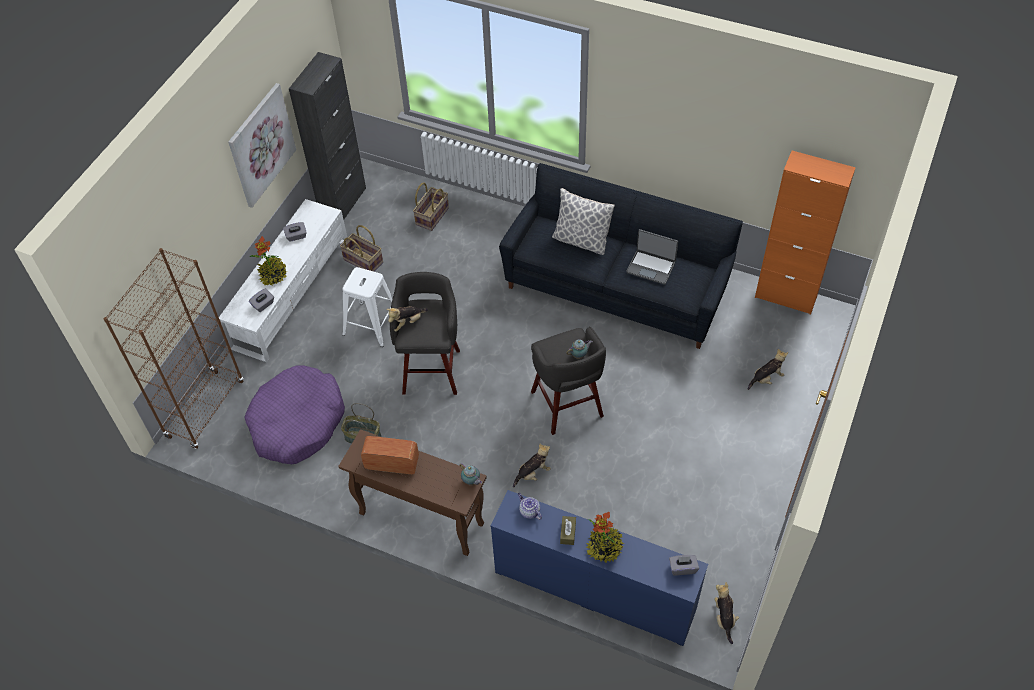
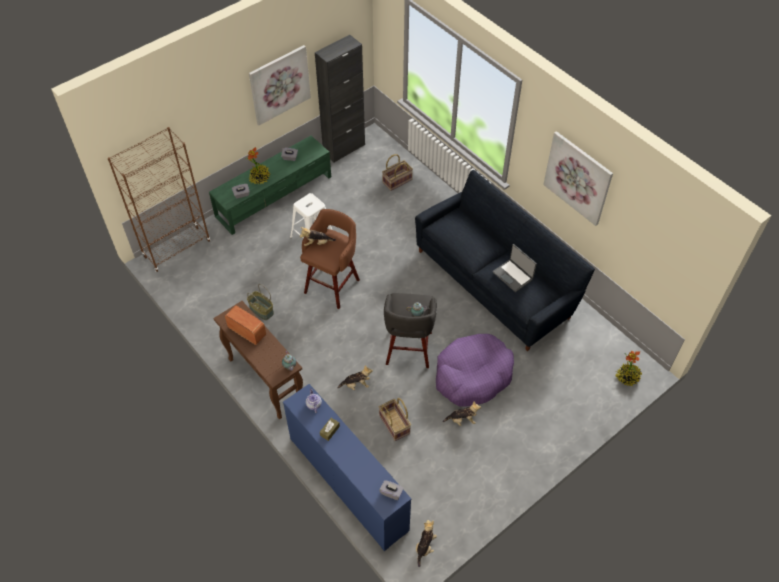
camera: 25 degrees right, 0 degrees up
(291, 293) = (274, 196): white tv stand -> green tv stand
(297, 422) = (227, 282): purple dog bed -> purple dog bed (472, 375)
(364, 260) = (333, 193): basket -> basket (395, 424)
(431, 369) = (333, 285): grey stool -> brown stool
(581, 240) = (475, 236): pillow -> none
(604, 548) = (347, 453): potted plant -> potted plant (627, 377)
(692, 122) = (577, 178): none -> picture
(766, 378) = (563, 394): plush toy -> plush toy (462, 420)
(786, 296) = (616, 341): orange cabinet -> none

